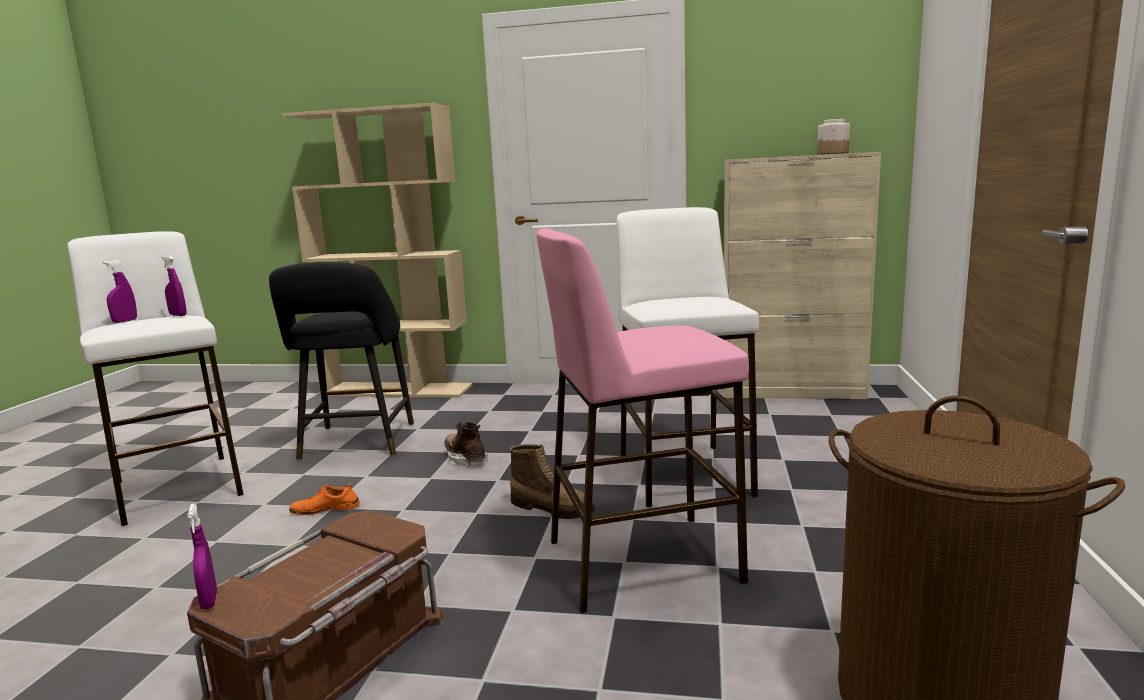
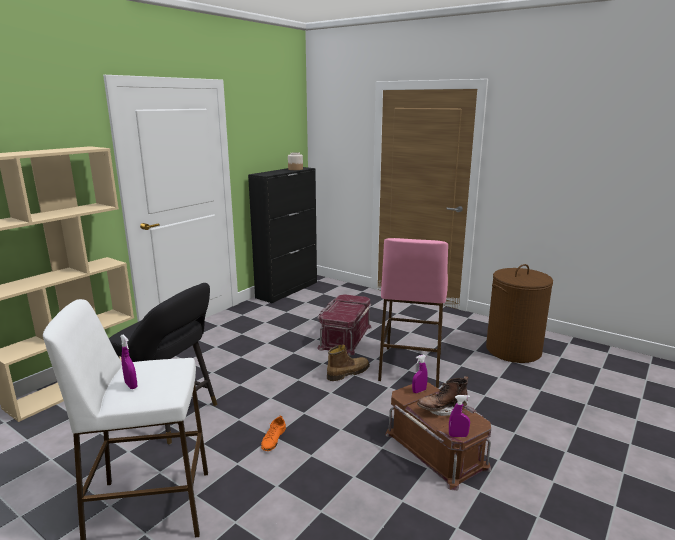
camera: 65 degrees left, 5 degrees up
(178, 315) = (144, 364): purple spray bottle -> purple spray bottle (419, 391)
(465, 459) = (256, 383): brown boot -> brown boot (442, 410)
(683, 473) = (344, 337): white stool -> red storage box
(793, 392) = (287, 290): beige cabinet -> black cabinet

